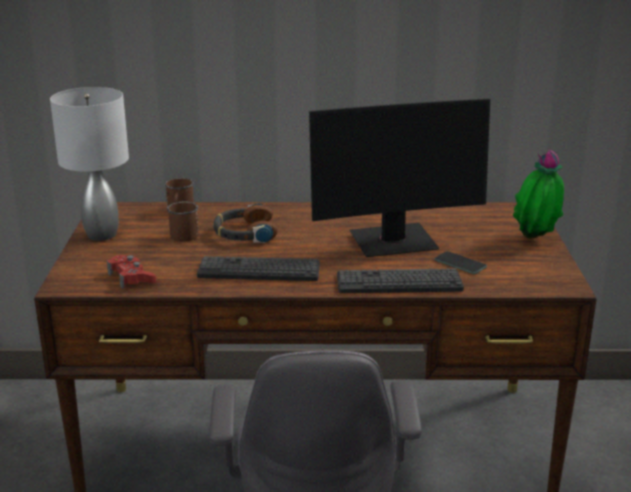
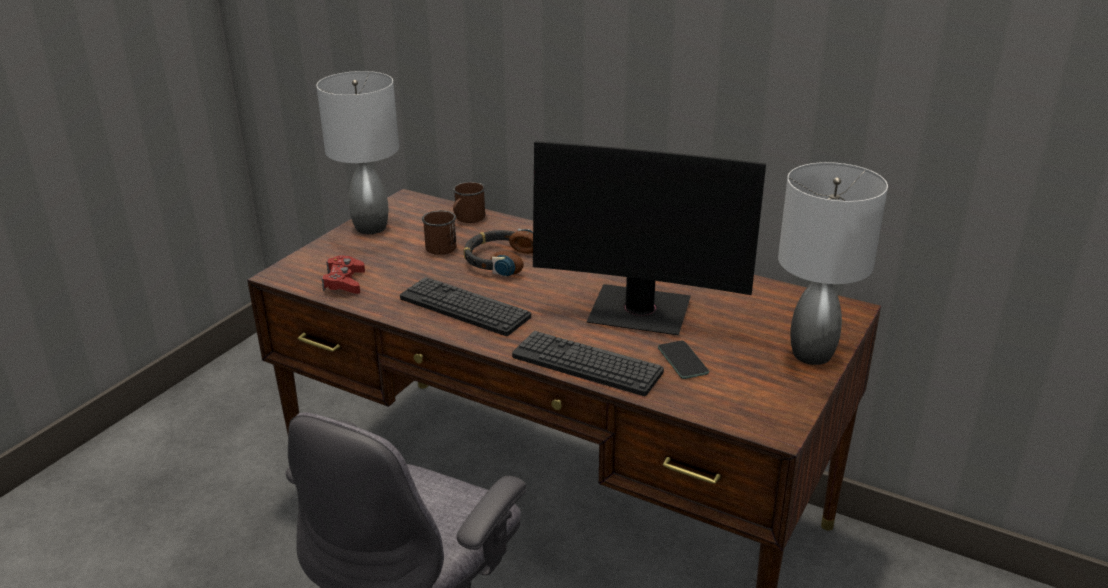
camera: 30 degrees right, 5 degrees up
(535, 239) = (812, 355): potted plant -> grey table lamp

